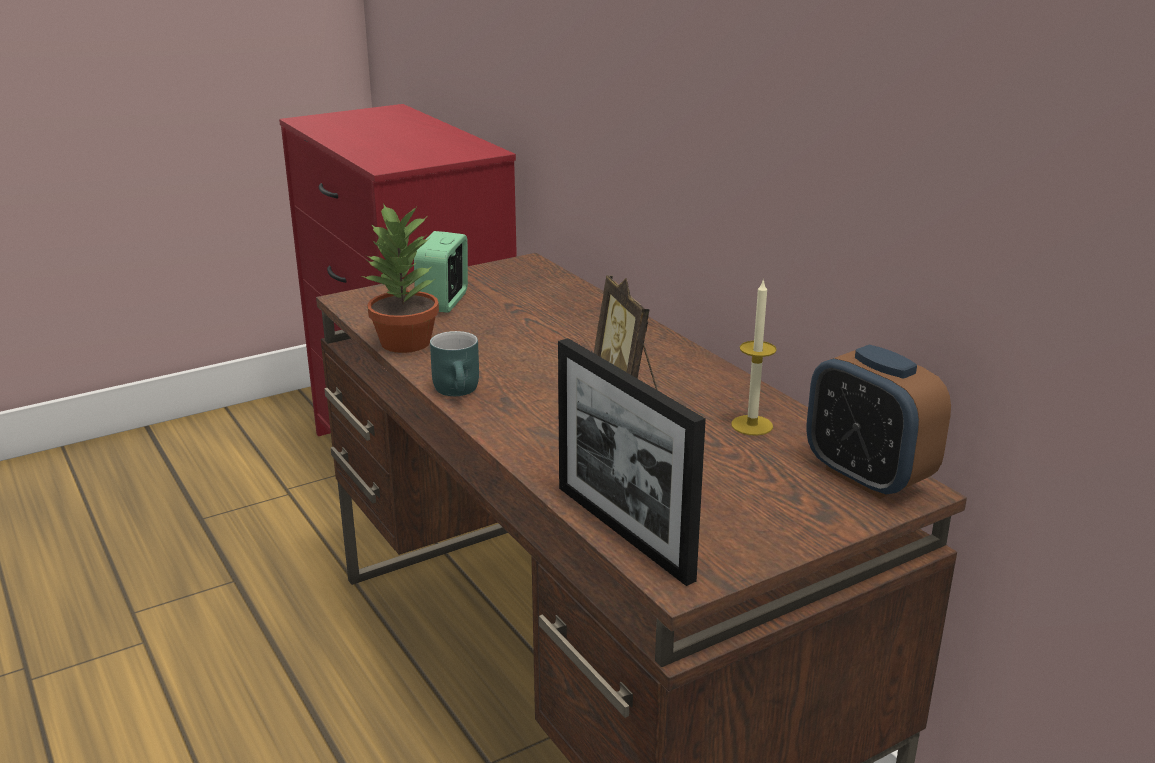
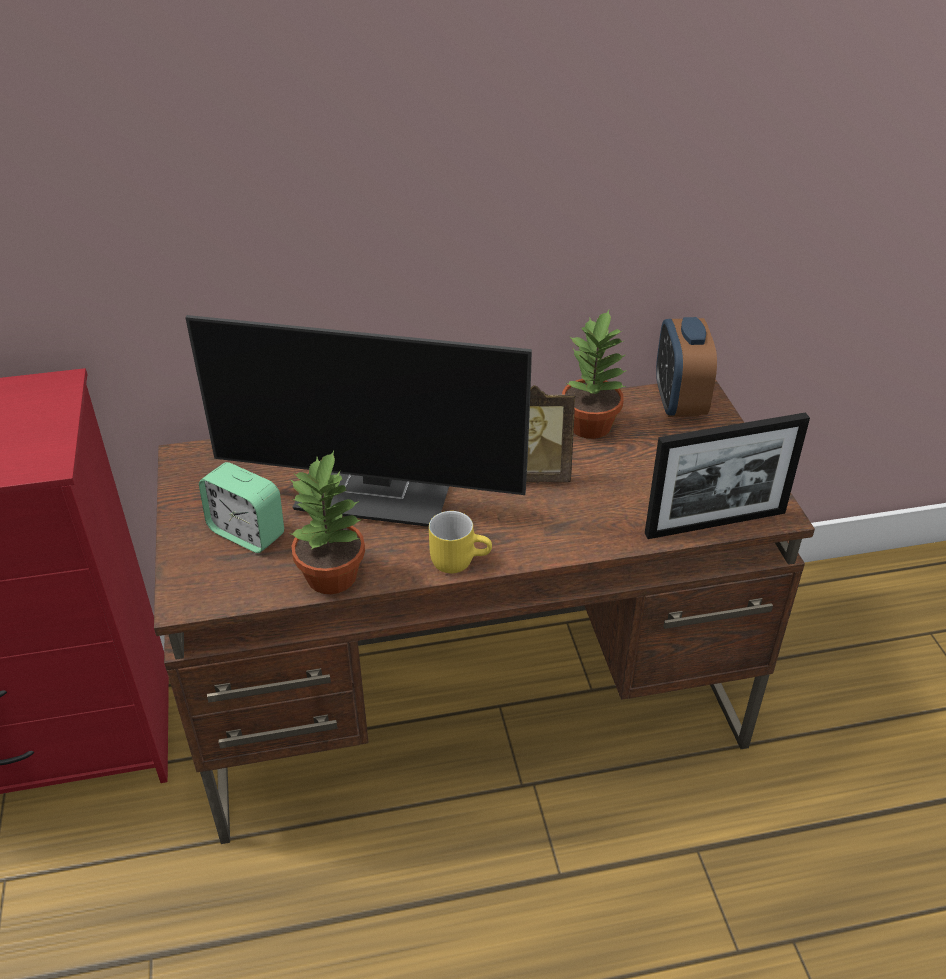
camera: 70 degrees left, 15 degrees up
(460, 391) = (459, 559): turquoise mug -> yellow mug
(538, 339) = (380, 491): none -> monitor
(752, 425) = (591, 425): candle -> potted plant
(867, 476) = (679, 402): alarm clock -> alarm clock turned 105 degrees clockwise

